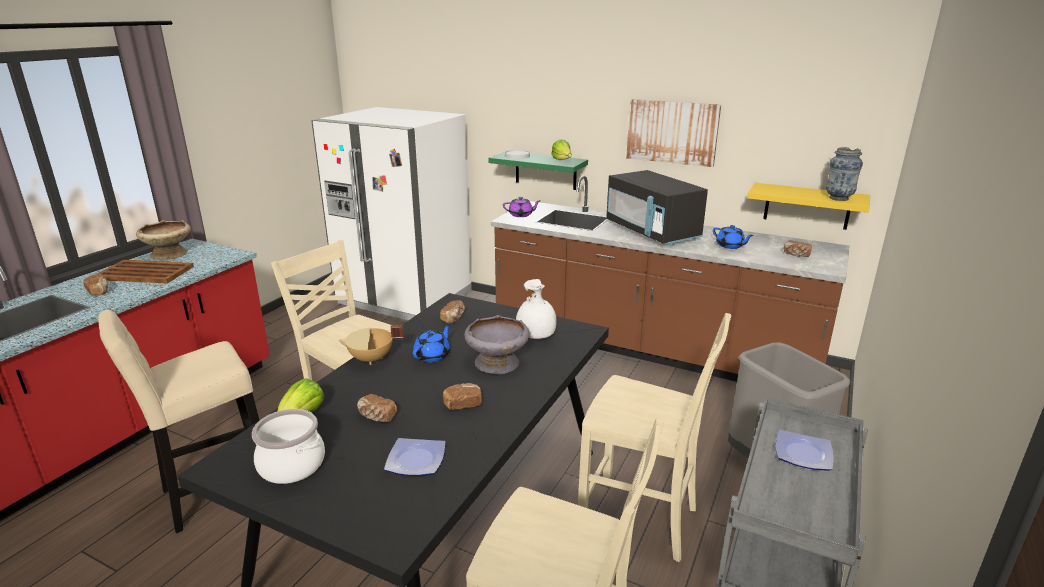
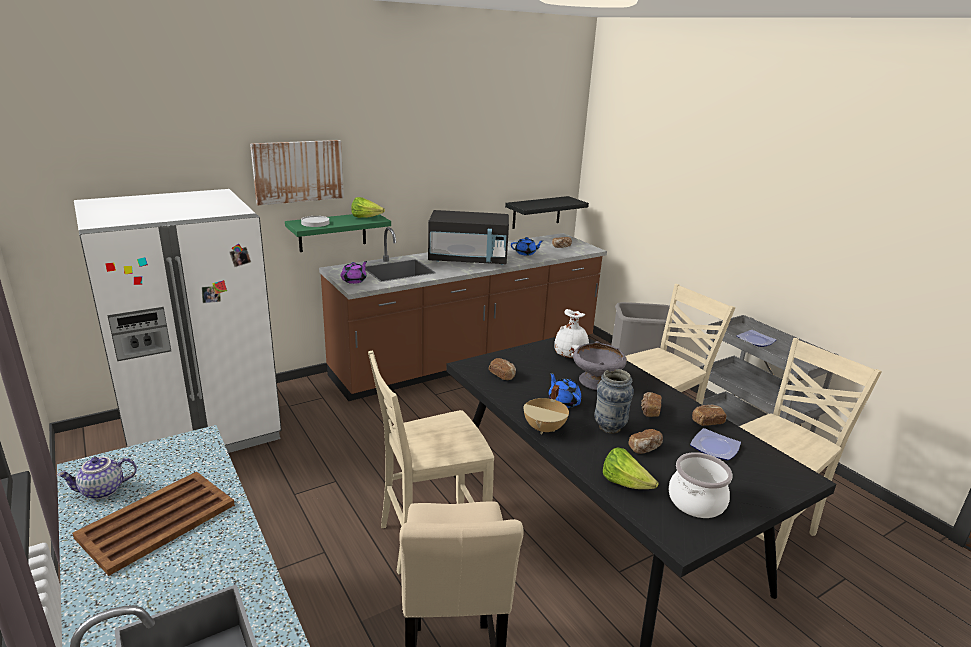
camera: 60 degrees left, 0 degrees up
(99, 292) = (178, 572): bread -> bread (707, 422)
(169, 254) = (102, 491): beige bowl -> teapot
(672, 132) = (446, 173): picture -> picture (298, 171)
(807, 206) = (536, 212): yellow shelf -> black shelf
(838, 198) = (566, 202): vase -> vase (609, 427)

